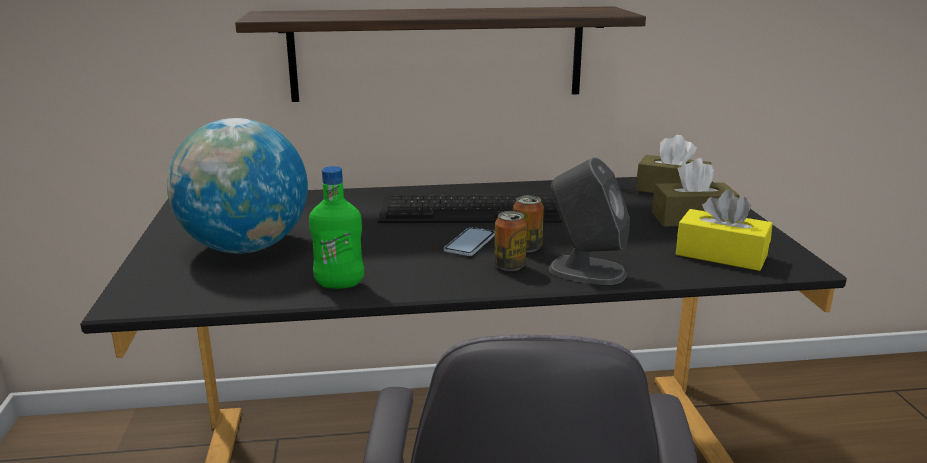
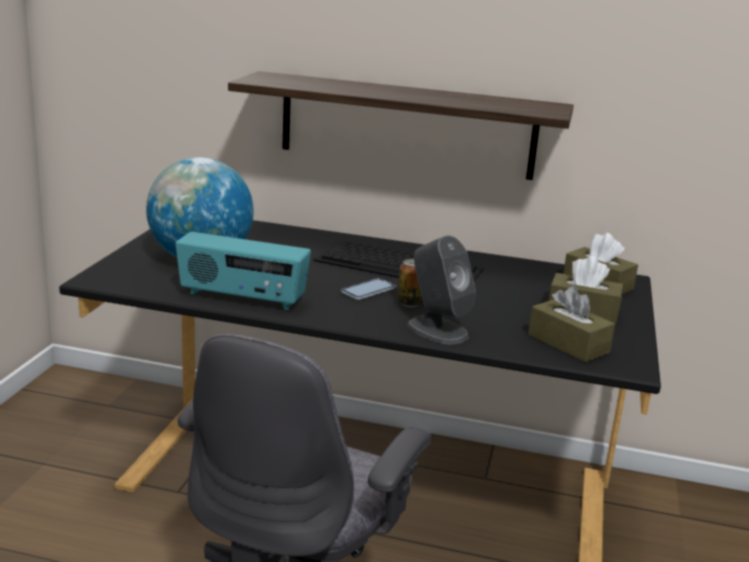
camera: 20 degrees right, 0 degrees up
(339, 284) = (242, 298): green bottle -> radio
(510, 266) = (380, 313): can -> none
(721, 255) = (568, 344): yellow tissue box -> brown tissue box

